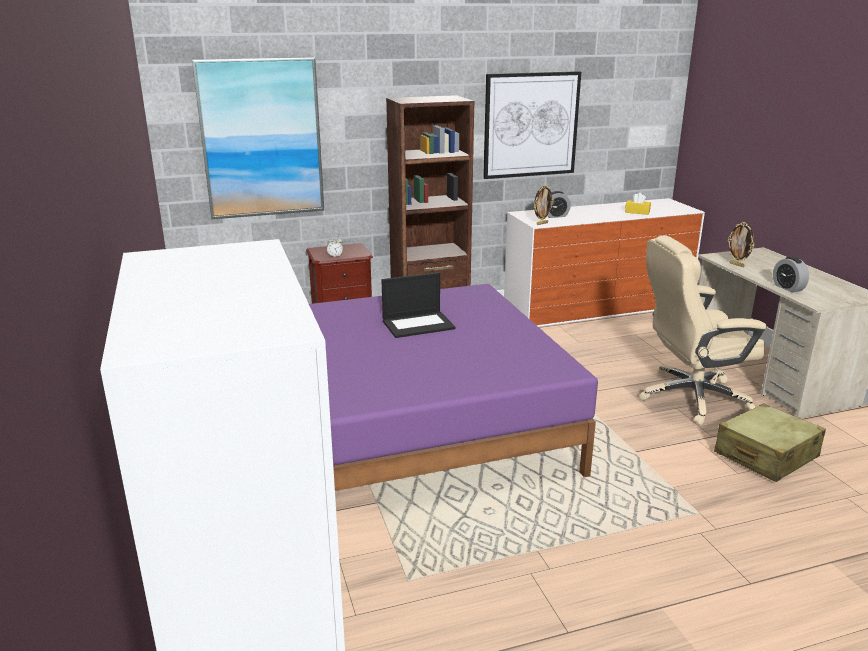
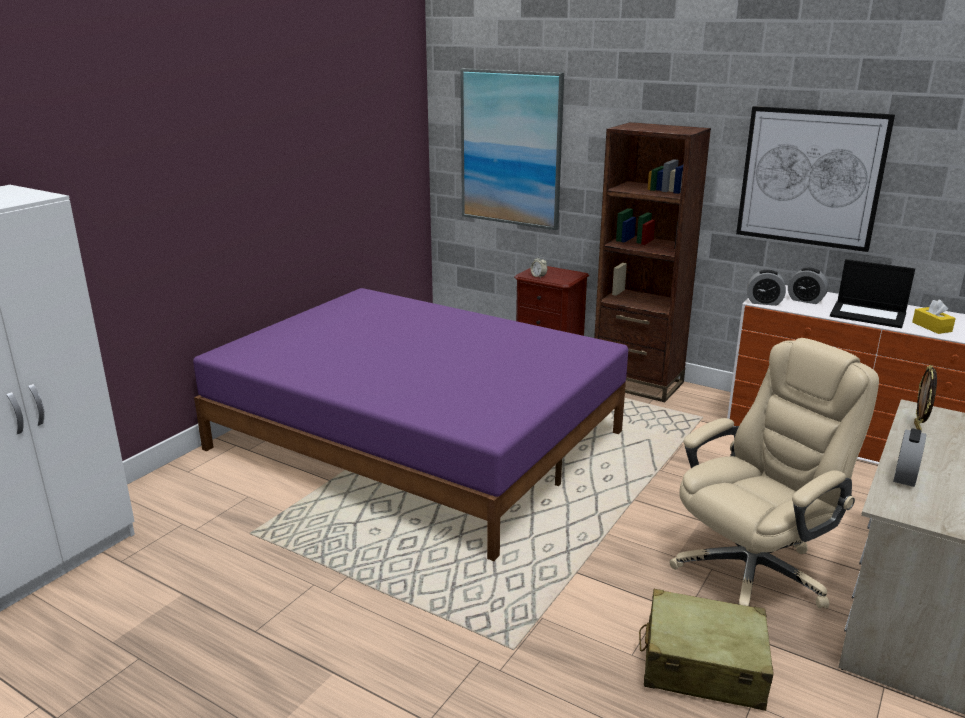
camera: 50 degrees right, 0 degrees up
(418, 324) = (481, 351): laptop -> laptop (869, 315)
(541, 223) = (764, 302): picture frame -> alarm clock
(691, 397) = (753, 571): beige office chair -> beige office chair turned 105 degrees clockwise

